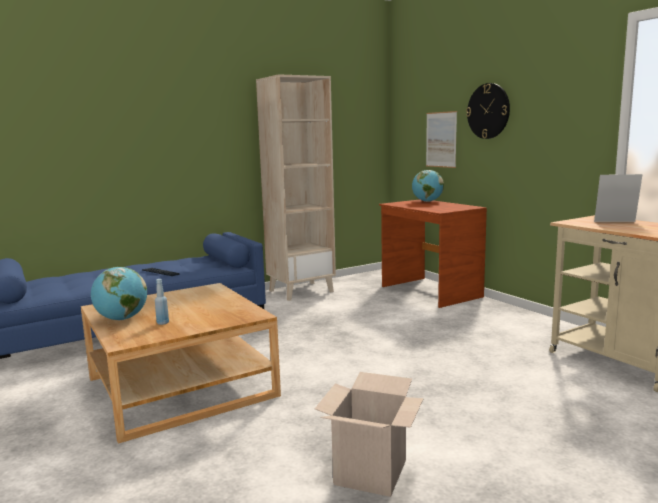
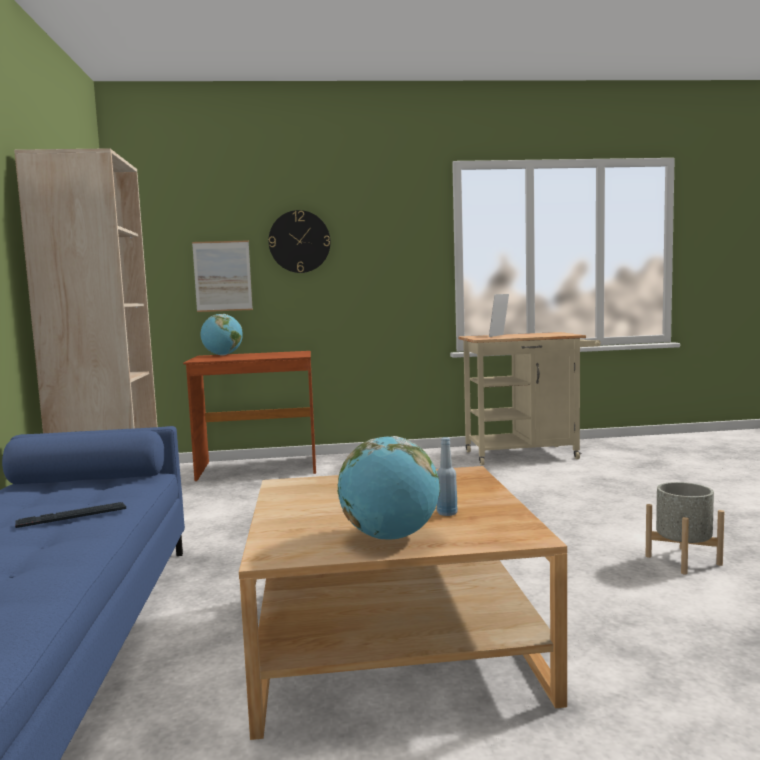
camera: 65 degrees left, 5 degrees down
(370, 472) = (683, 560): cardboard box -> grey planter

